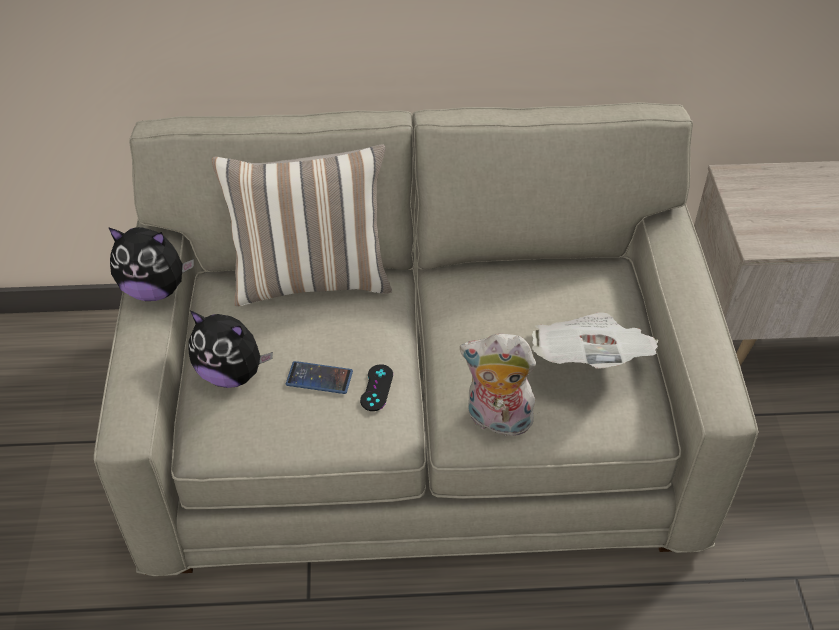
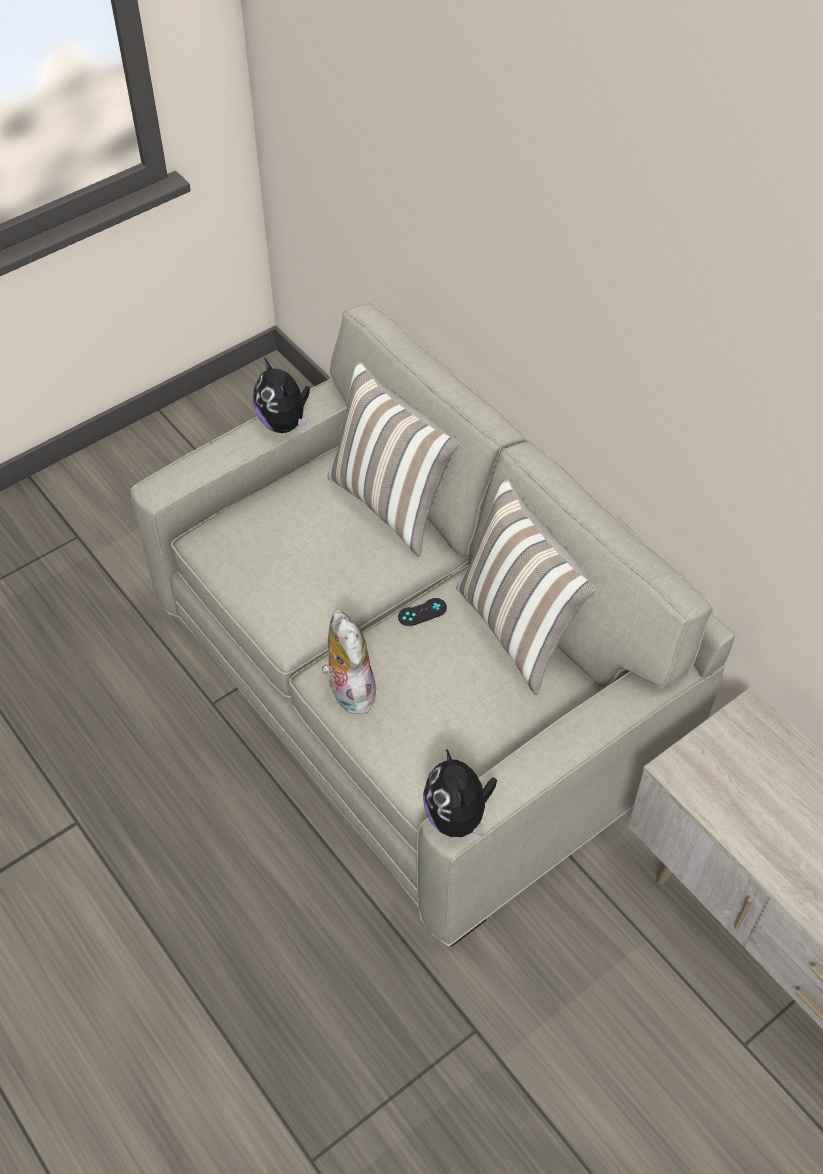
camera: 55 degrees right, 5 degrees up
(231, 373) = (267, 514): plush toy -> plush toy (458, 816)
(319, 378) = (301, 564): phone -> none
(376, 388) = (319, 601): black game controller -> black game controller (422, 612)
(526, 271) = (518, 629): none -> pillow
(589, 361) = (453, 718): newspaper -> none

